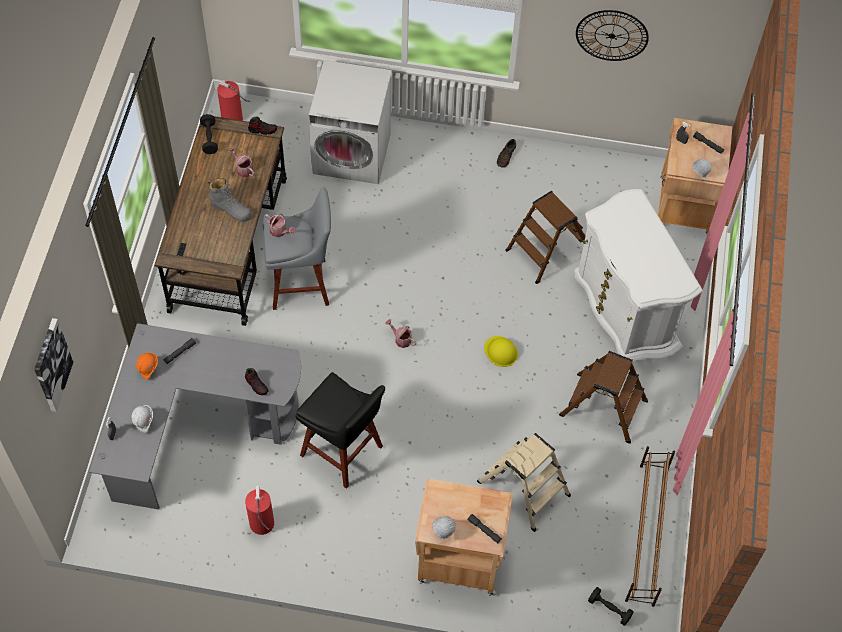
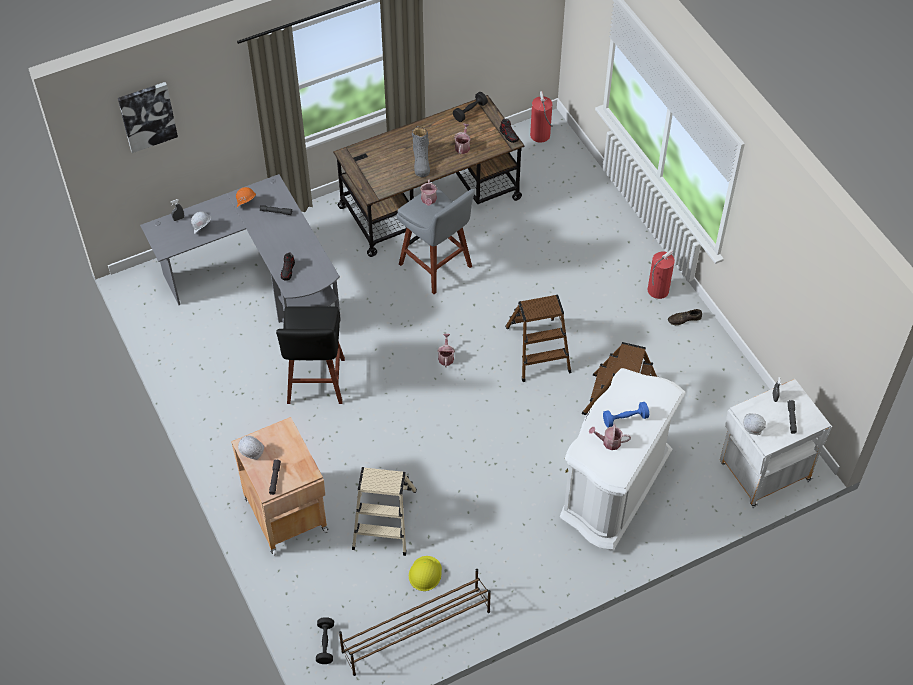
camera: 55 degrees right, 5 degrees down
(261, 524) = (215, 371): fire extinguisher -> fire extinguisher (657, 290)
(353, 153) = (584, 223): white washing machine -> none
(501, 351) = (495, 428): yellow hard hat -> yellow hard hat (425, 573)
(603, 408) = (507, 530): brown step ladder -> brown step ladder (538, 349)
(612, 35) = (785, 260): wall clock -> none
(637, 243) = (625, 419): none -> blue dumbbell
(650, 268) = (609, 442): none -> watering can
(684, 207) = (763, 473): brown cart -> white cart

